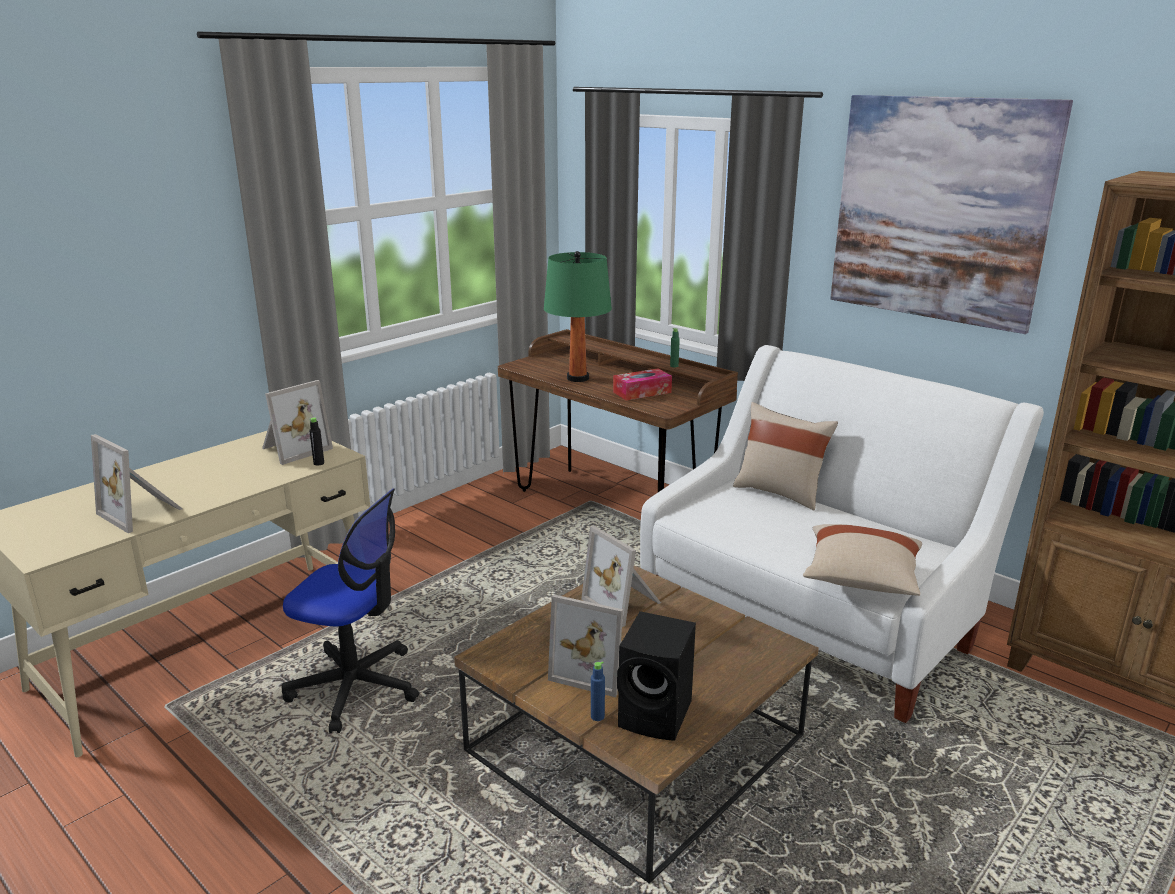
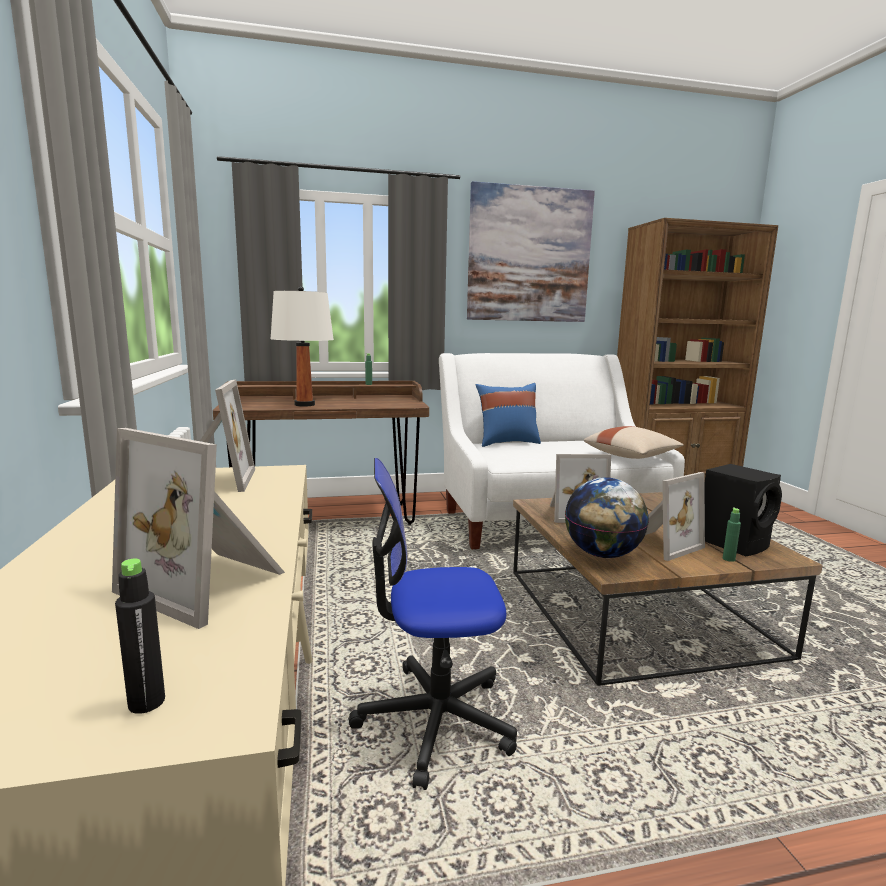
camera: 55 degrees left, 10 degrees down
(143, 512) = (209, 583): picture frame -> picture frame turned 45 degrees clockwise
(319, 463) = (281, 479): black bottle -> black bottle (146, 702)
(355, 687) = (434, 720): office chair -> office chair turned 150 degrees counterclockwise
(523, 642) = (602, 554): none -> globe
(577, 378) = (304, 404): green table lamp -> white table lamp
(597, 716) = (728, 559): blue bottle -> green bottle
(642, 392) = (371, 402): tissue box -> none
(780, 493) = (507, 442): beige pillow -> blue pillow

